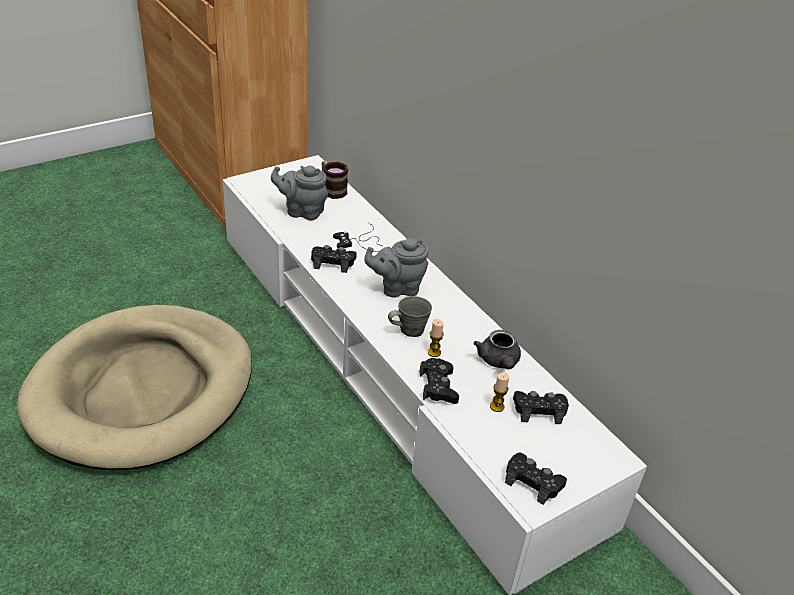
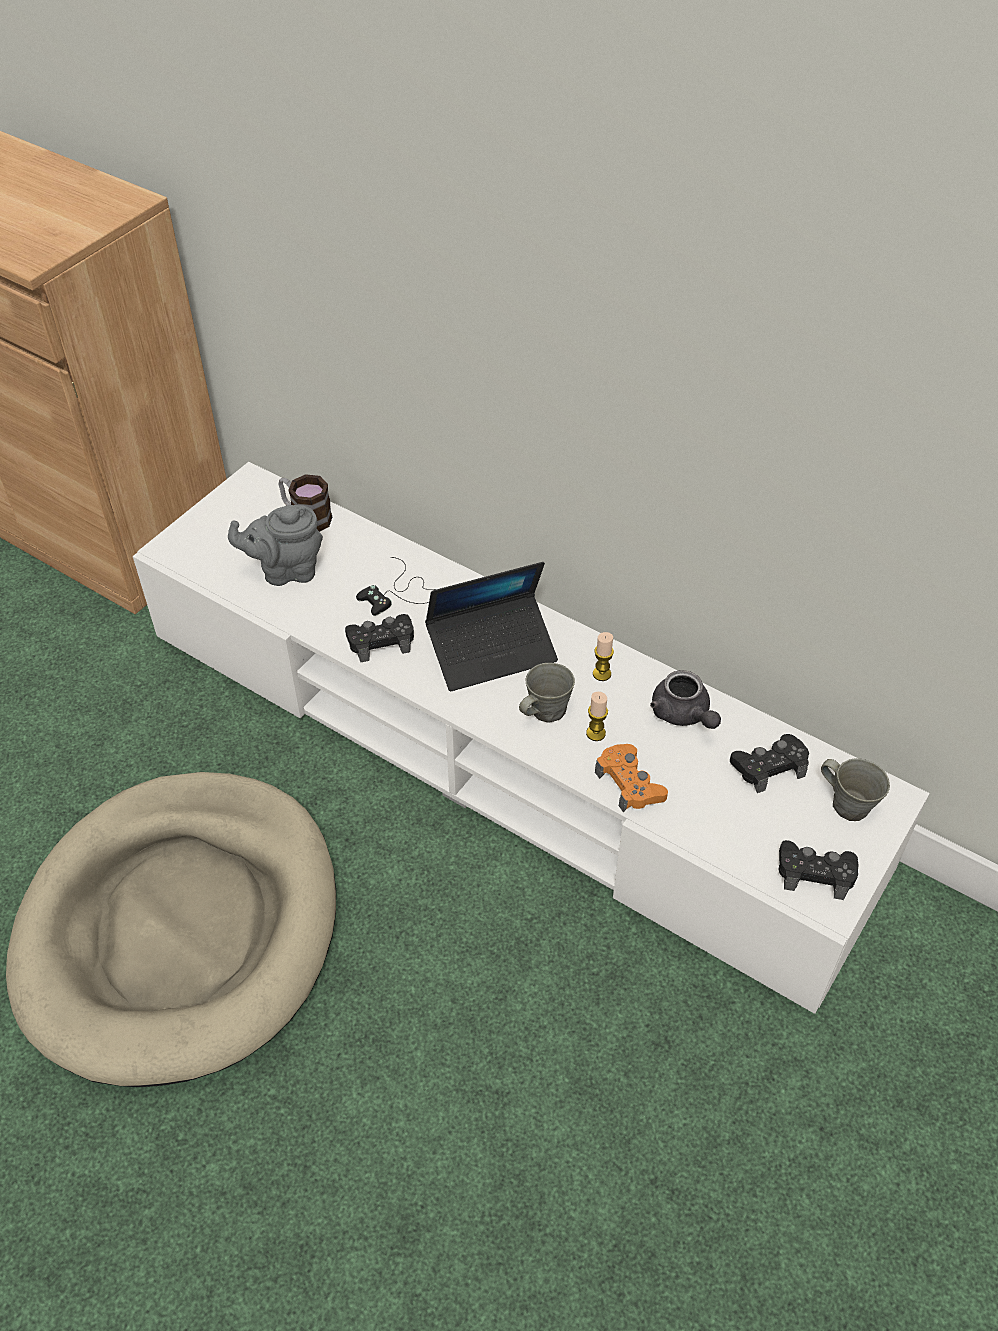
camera: 20 degrees left, 10 degrees up
(397, 288) = (492, 650): grey teapot -> laptop
(438, 386) = (629, 784): black game controller -> orange game controller
(497, 406) = (716, 783): candle -> candle (601, 674)
(582, 451) = (848, 804): none -> grey mug

